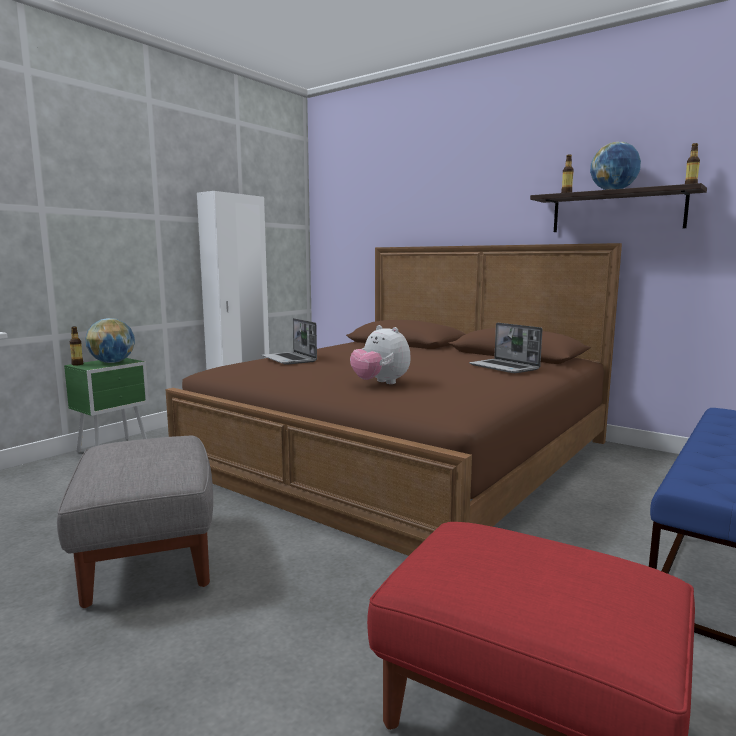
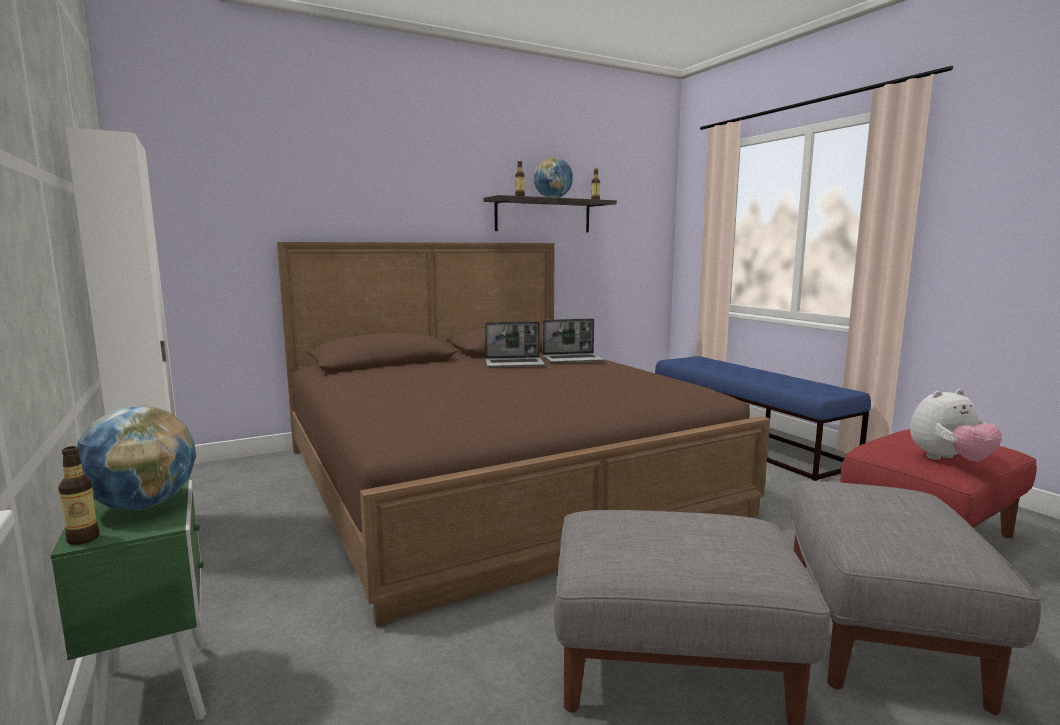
camera: 65 degrees left, 0 degrees up
(222, 654) = (879, 635): none -> grey ottoman
(289, 359) = (415, 402): laptop -> laptop (515, 364)
(380, 383) = (598, 392): plush toy -> plush toy (948, 460)

